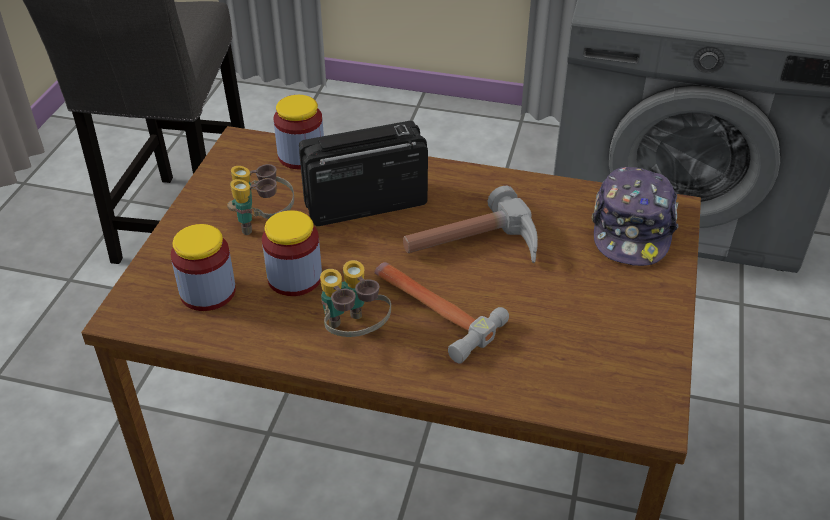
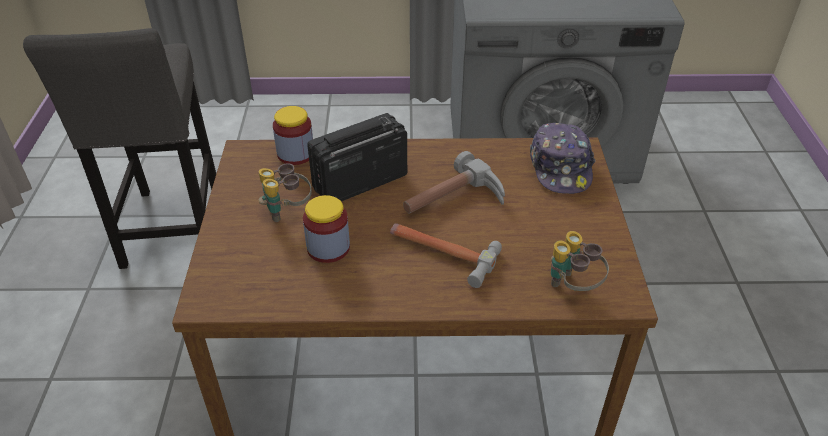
camera: 15 degrees left, 0 degrees up
(208, 292) = (264, 271): jar -> none
(354, 332) = (390, 280): binoculars -> binoculars (572, 287)

